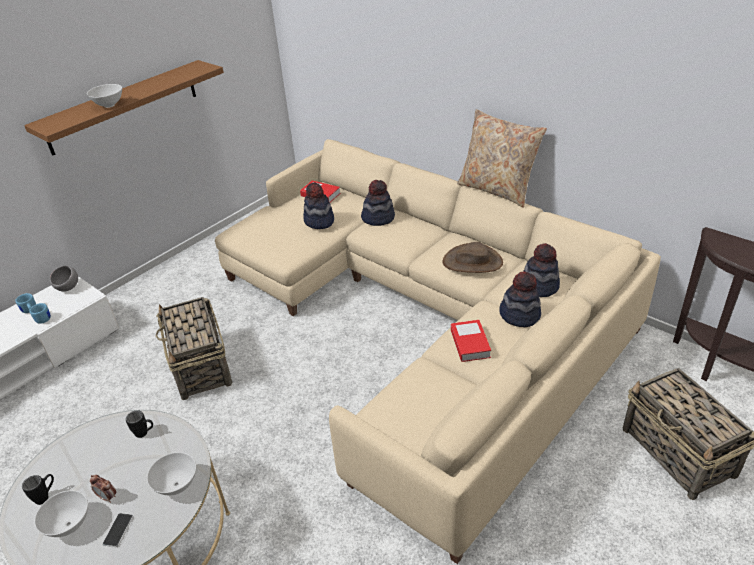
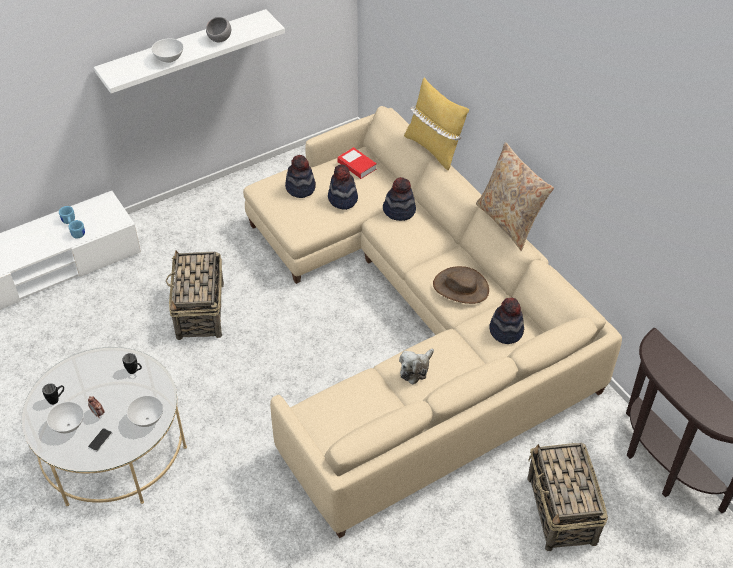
camera: 15 degrees right, 10 degrees up
(68, 288) = (104, 206): grey bowl -> grey bowl (220, 39)
(123, 106) = (184, 51): brown shelf -> white shelf
(393, 156) = (434, 148): none -> yellow pillow
(470, 344) = (415, 369): book -> plush toy
(519, 315) = (472, 354): hat -> hat (300, 188)

